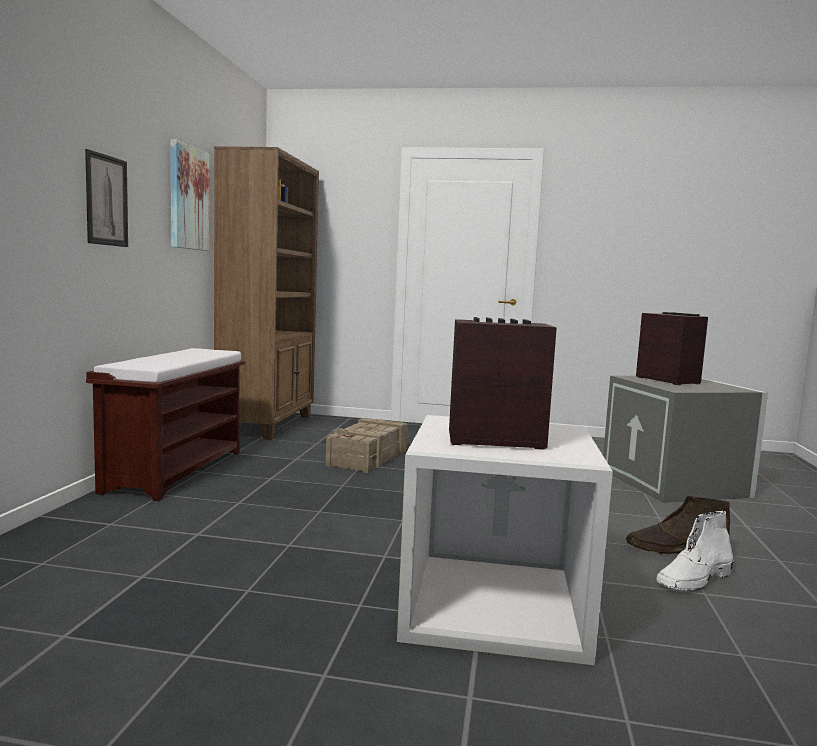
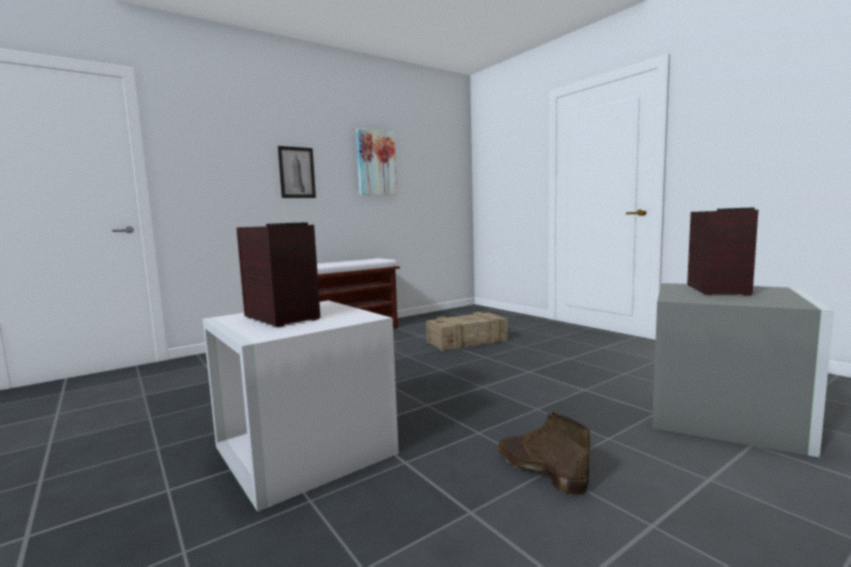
camera: 45 degrees right, 0 degrees up
(268, 424) = (454, 313): brown bookcase -> none
(694, 580) = (491, 498): white boot -> none

